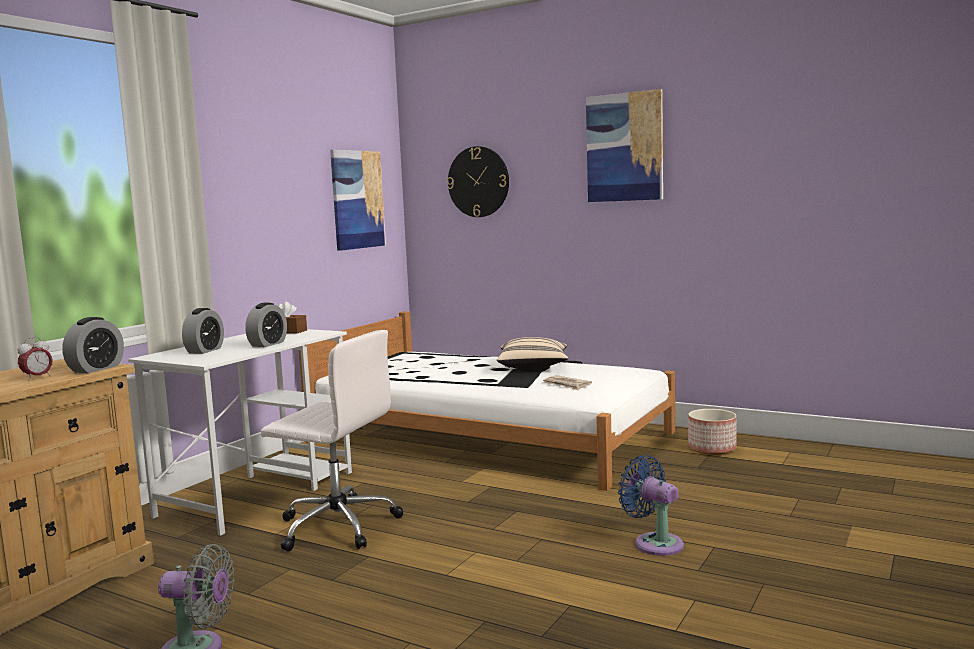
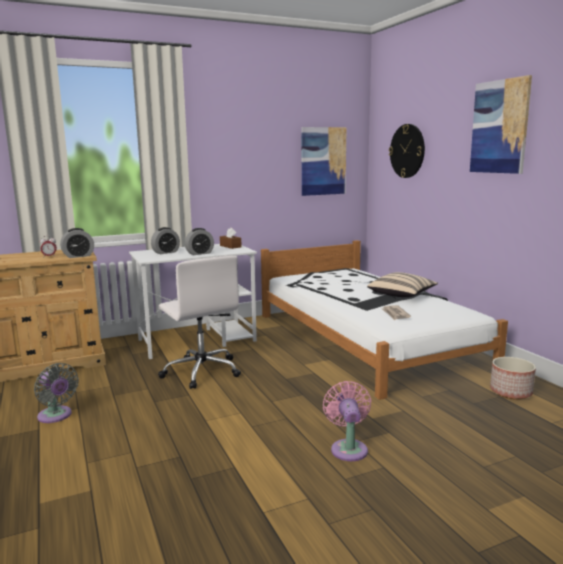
camera: 35 degrees right, 5 degrees up
(654, 543) = (348, 448): blue fan -> pink fan

